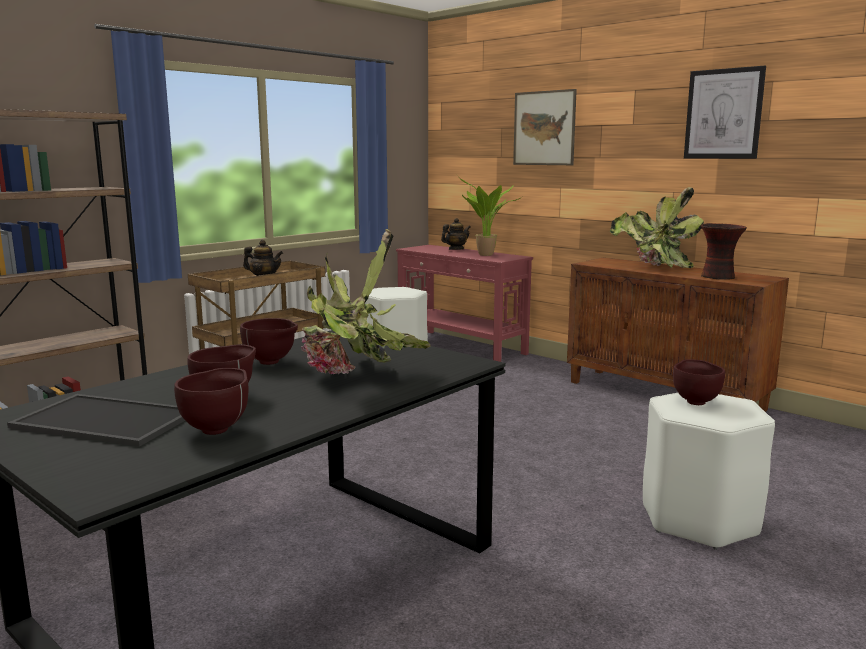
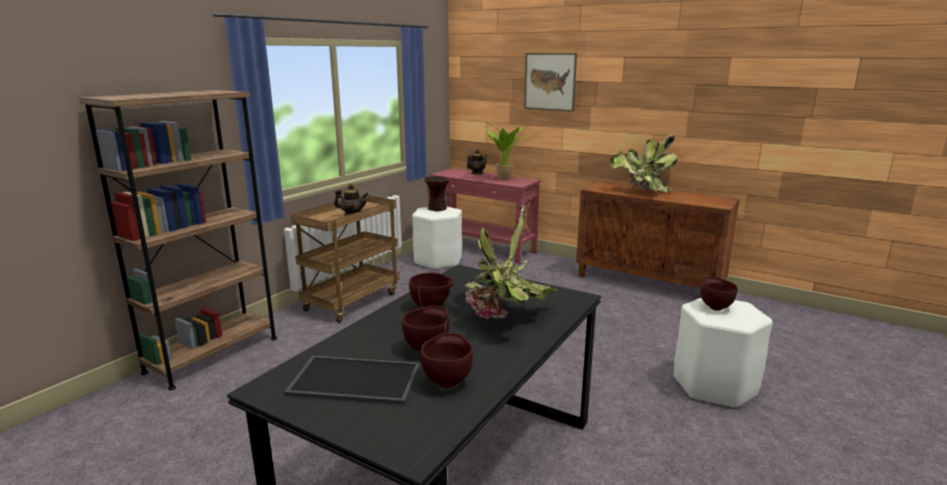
camera: 10 degrees left, 5 degrees up
(719, 277) = (693, 200): vase -> vase (437, 209)
(723, 114) = (693, 79): picture -> none

